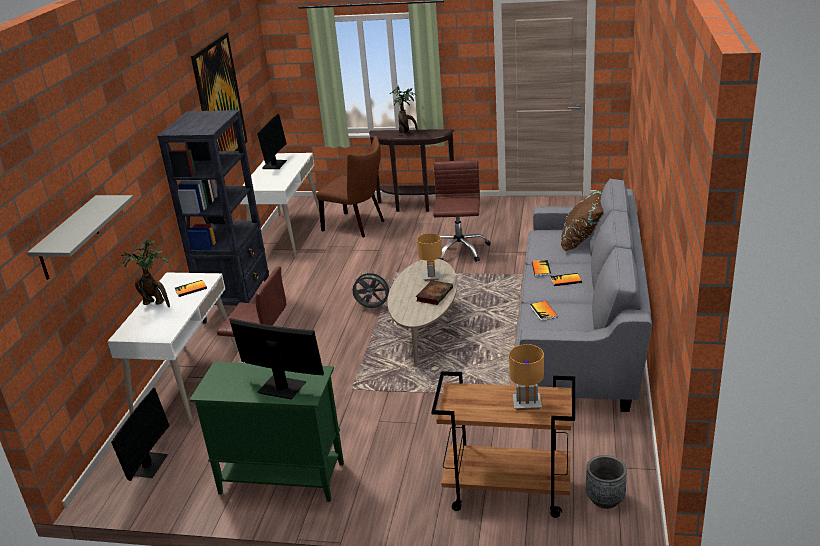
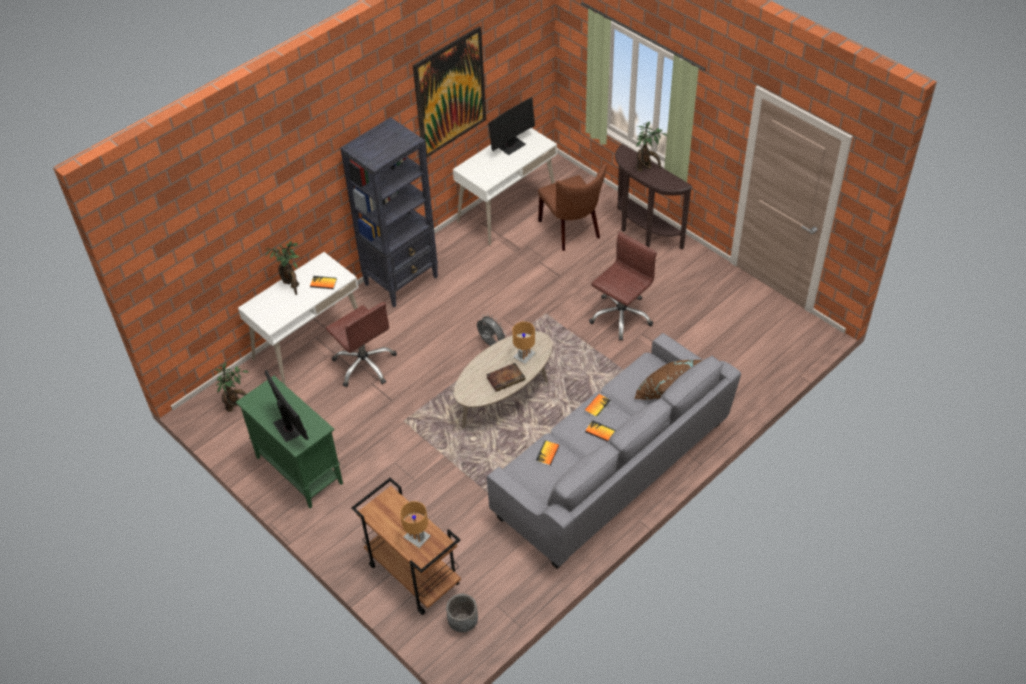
camera: 35 degrees right, 20 degrees up
(68, 238) = (213, 241): grey shelf -> none
(148, 465) = (236, 405): monitor -> potted plant

